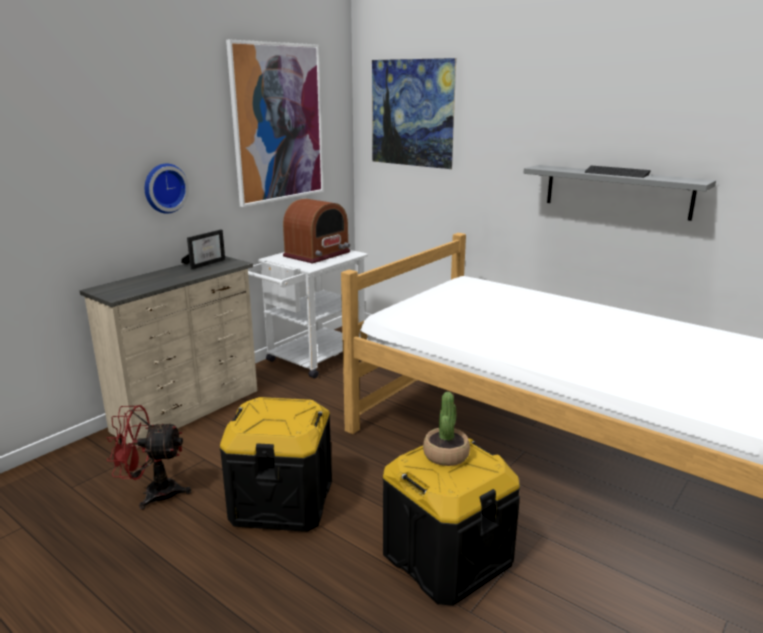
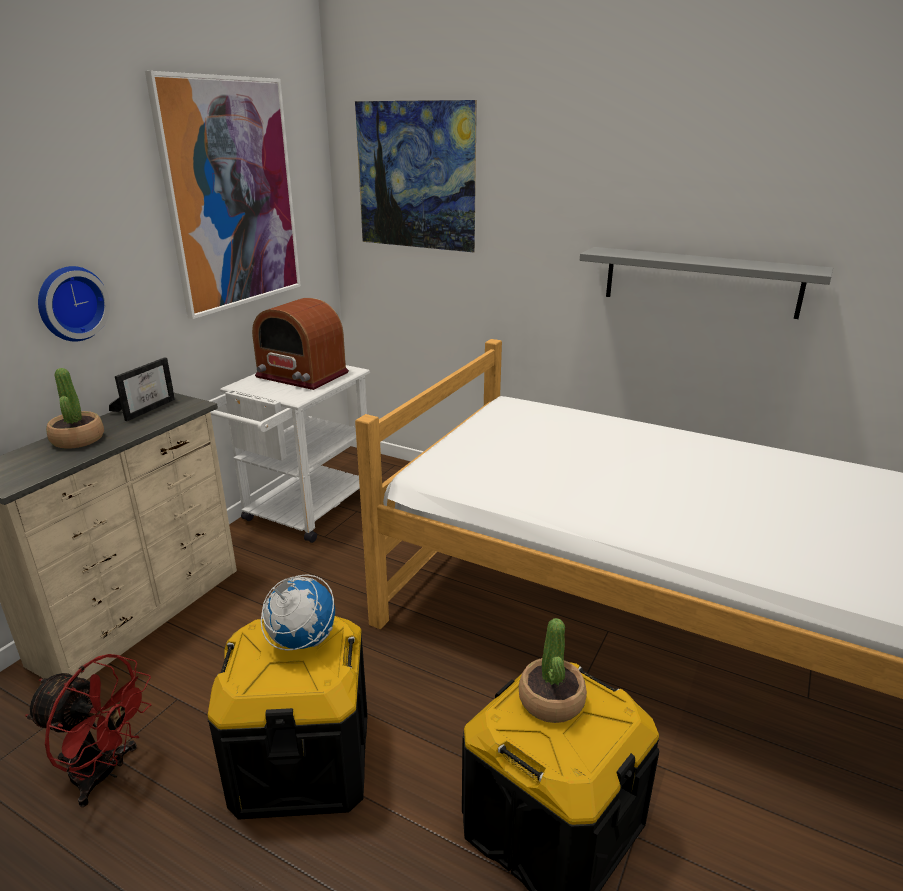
camera: 10 degrees left, 5 degrees up
(153, 493) = (105, 773): red fan -> red fan turned 150 degrees counterclockwise
(159, 277) = (78, 439): none -> potted plant
(286, 410) = (301, 641): none -> globe
(317, 254) = (301, 375): radio -> radio turned 90 degrees clockwise
(616, 173) = (704, 260): keyboard -> none

